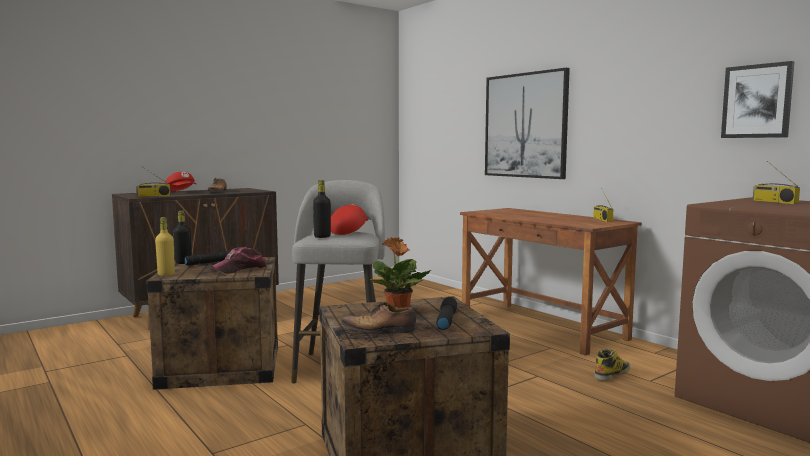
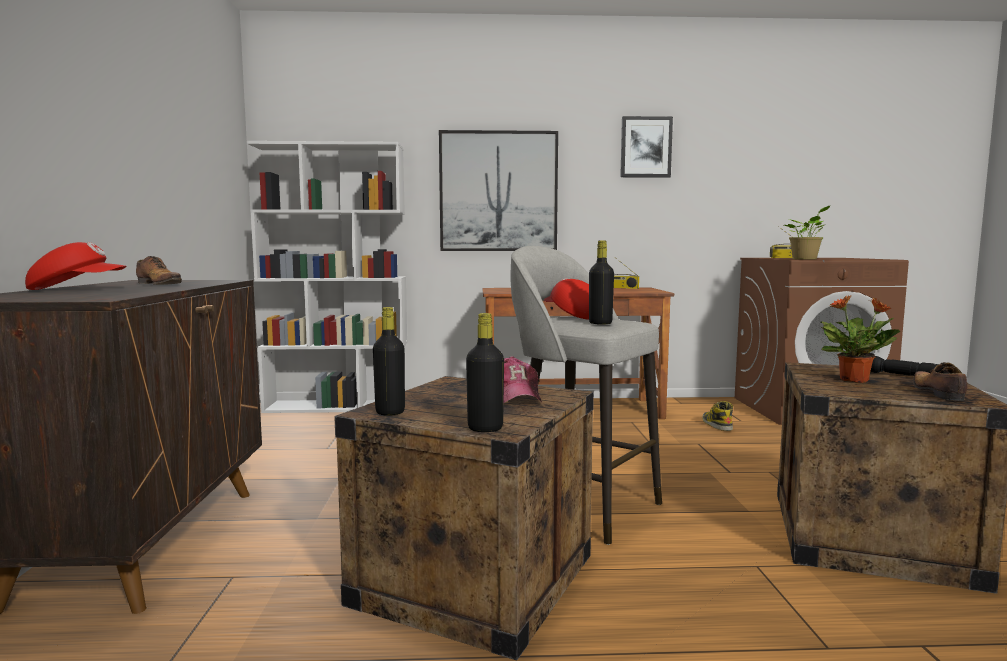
camera: 55 degrees left, 0 degrees up
(153, 196) = (119, 295): radio -> none
(166, 274) = (485, 428): yellow bottle -> black bottle
(210, 263) = (431, 401): black flashlight -> none
(380, 330) = (936, 393): shoe -> shoe turned 150 degrees clockwise
(419, 284) = (338, 407): none -> white bookcase
(725, 205) = (806, 259): none -> potted plant
(757, 101) = (741, 180): picture -> picture (645, 147)

